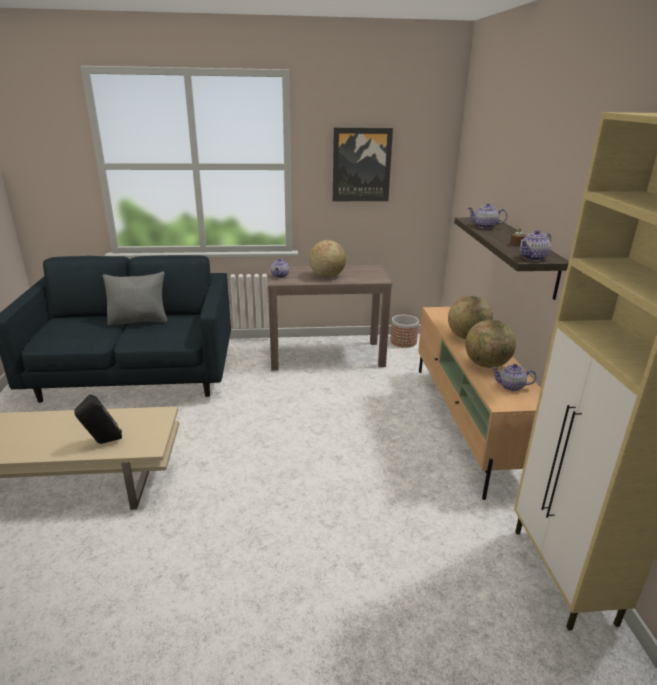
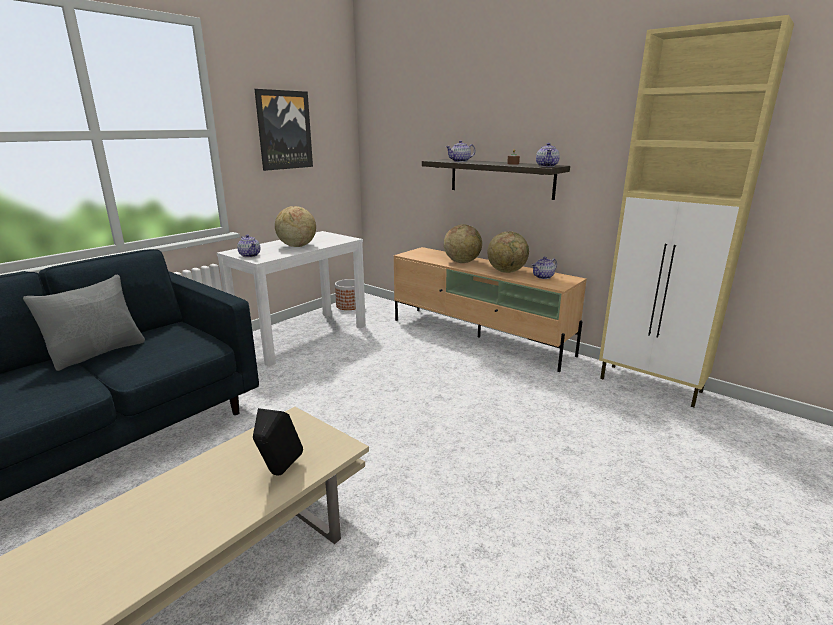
camera: 45 degrees left, 5 degrees down
(327, 355) = (302, 336): brown console table -> white console table

